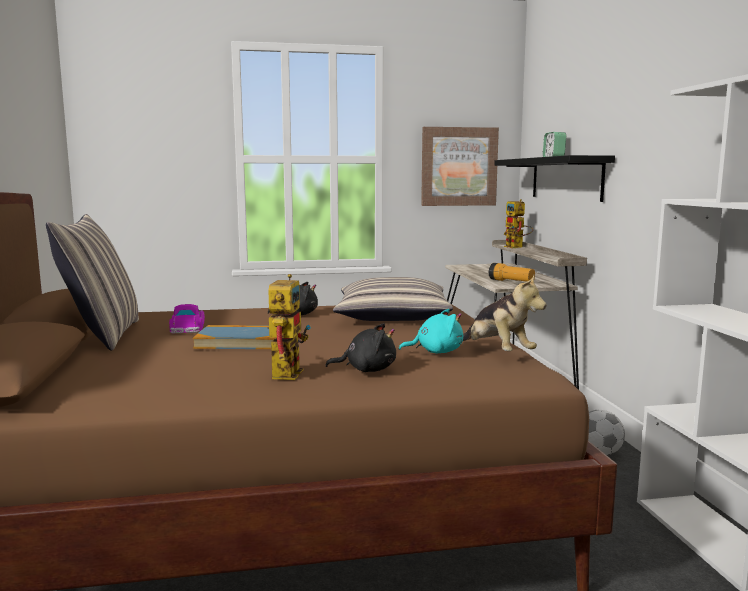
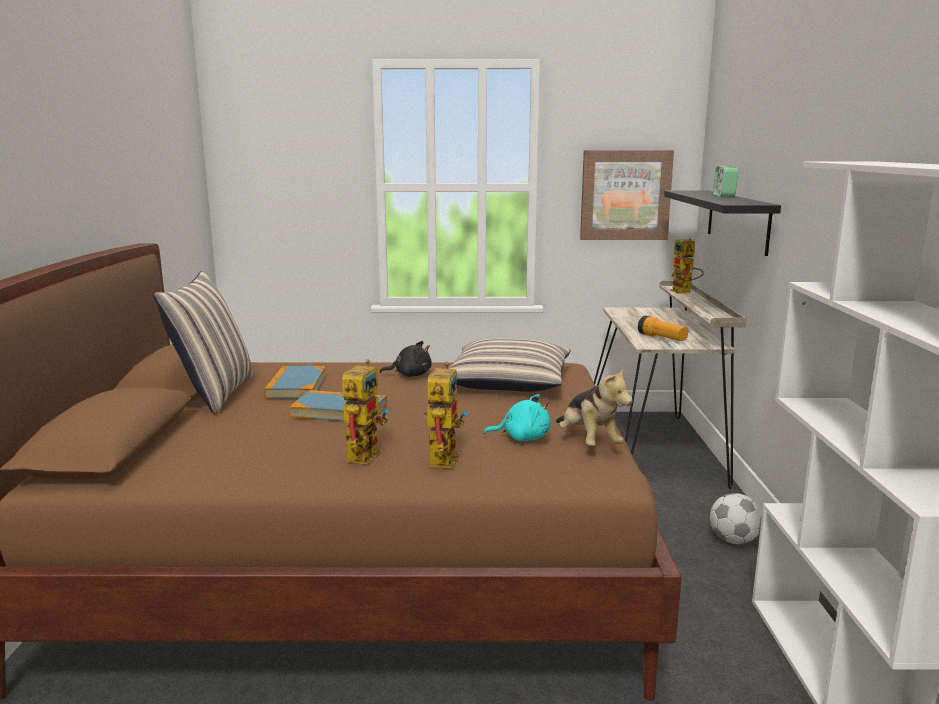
camera: 10 degrees right, 5 degrees up
(187, 326) = (296, 386): toy car -> book
(367, 370) = (442, 457): black plush toy -> toy robot

